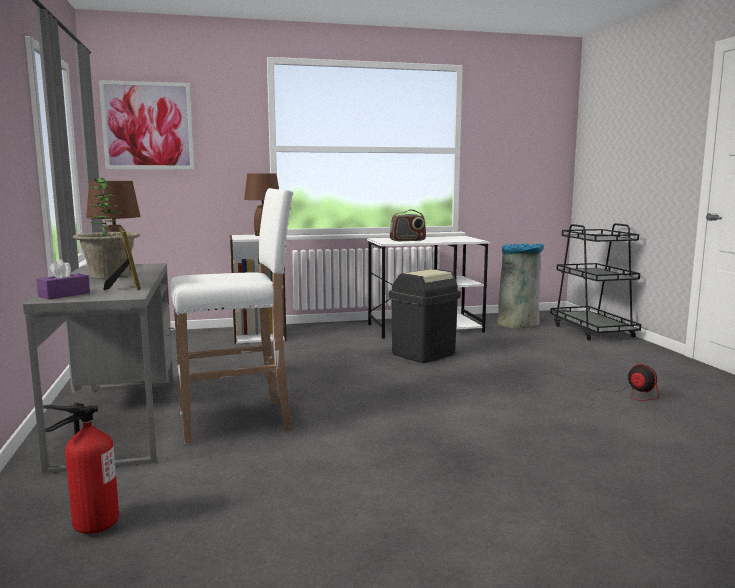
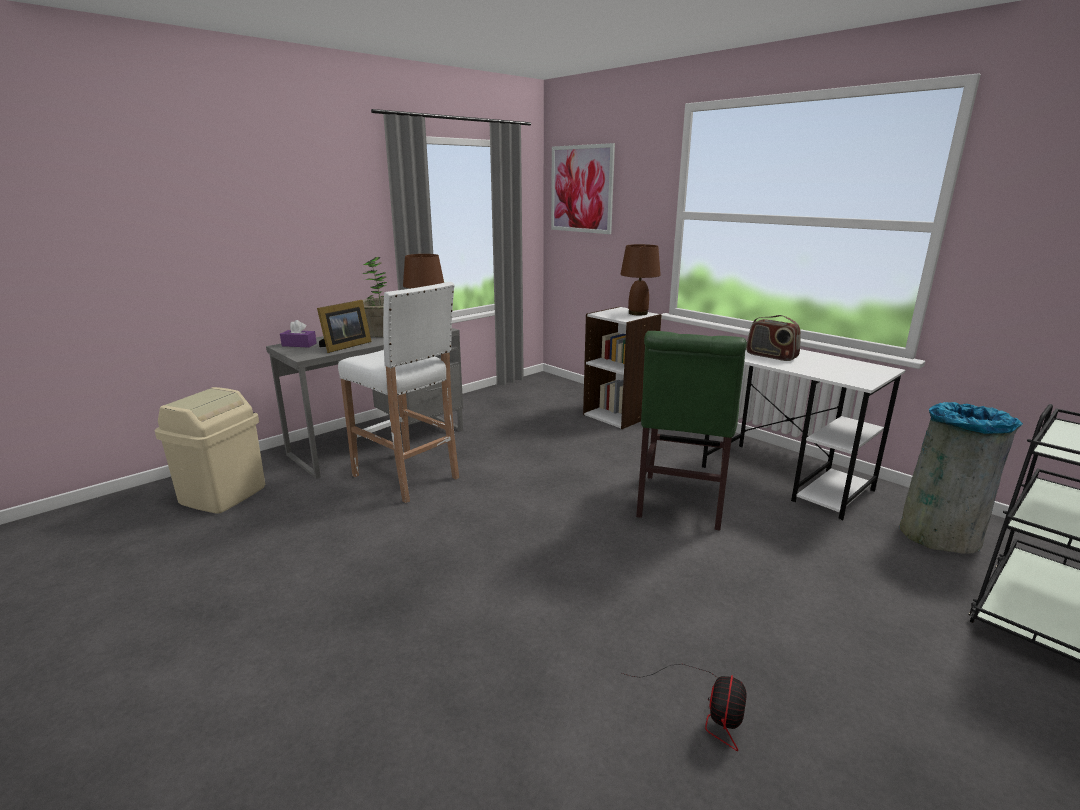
camera: 60 degrees right, 10 degrees up
(91, 525) = (223, 494): fire extinguisher -> beige trash can
(423, 354) = (680, 505): black trash can -> green chair

